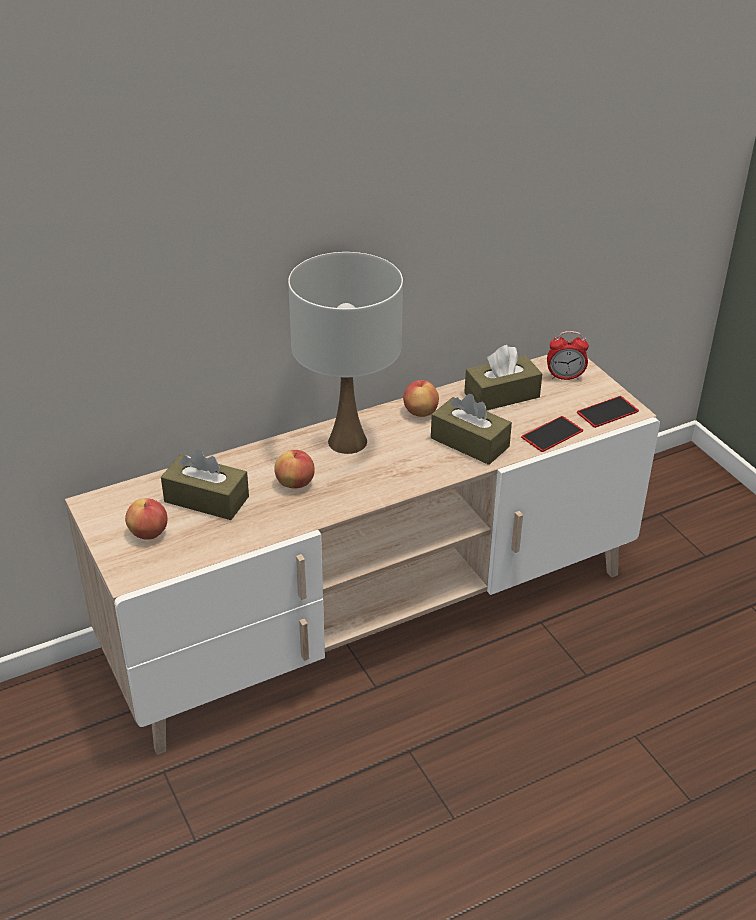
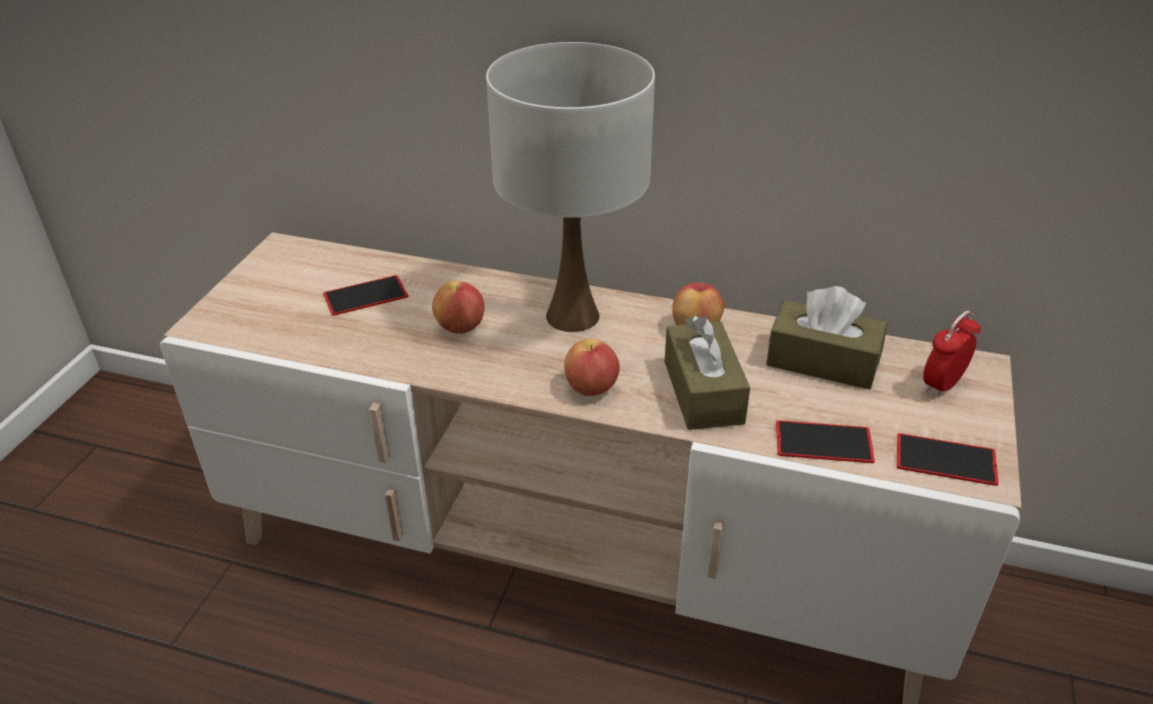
camera: 45 degrees right, 0 degrees up
(149, 533) = (276, 297): apple -> apple (591, 388)
(206, 499) = (365, 295): brown tissue box -> phone
(565, 377) = (942, 384): alarm clock -> alarm clock turned 90 degrees clockwise

